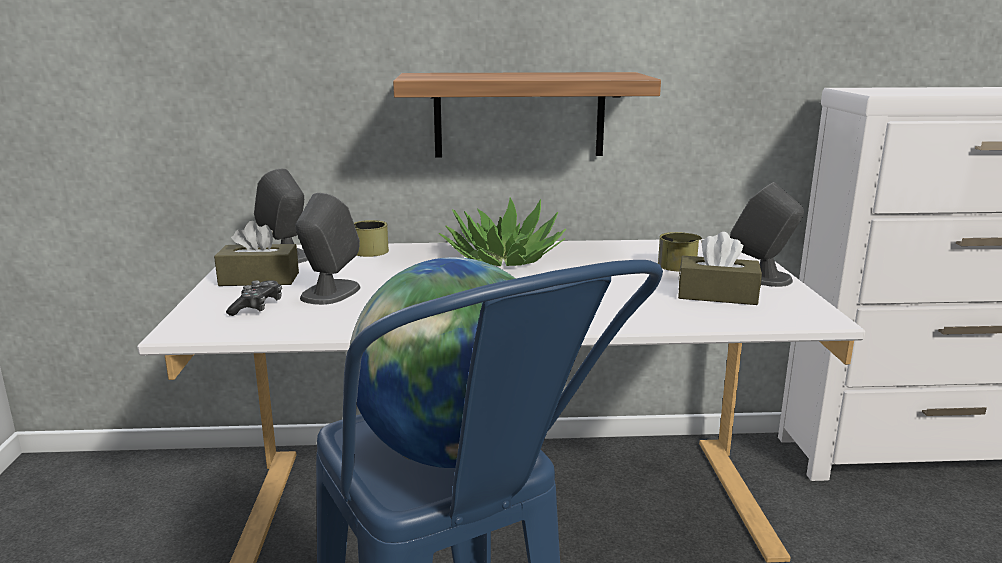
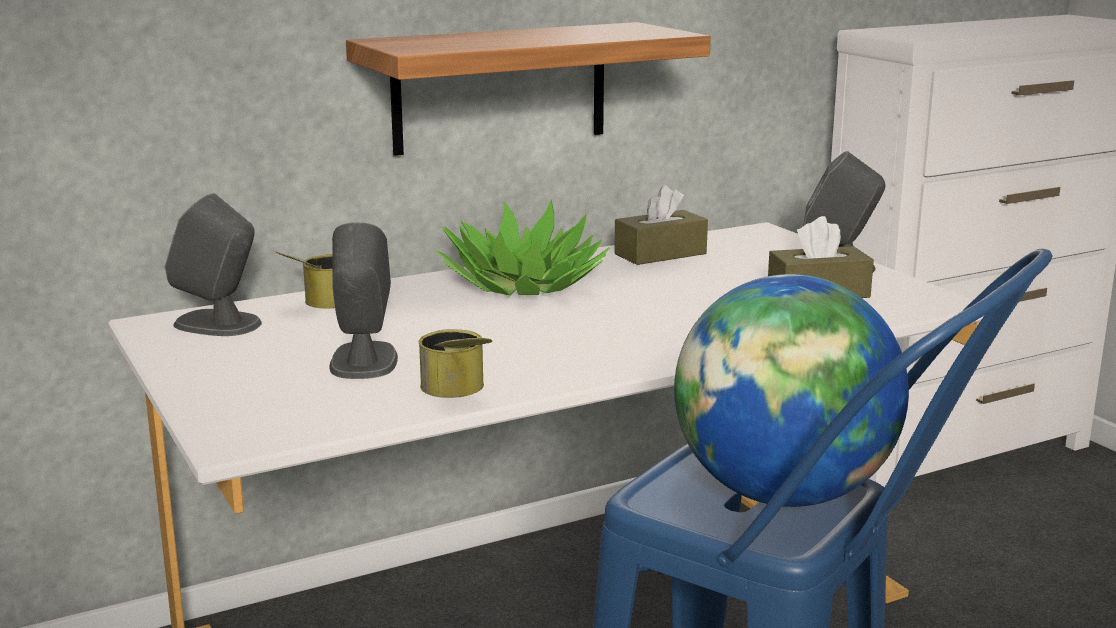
camera: 25 degrees left, 0 degrees up
(257, 307) = (293, 395): game controller -> none
(259, 279) = (232, 360): brown tissue box -> brown tissue box (660, 254)
(677, 269) = (742, 269): can -> can (456, 393)

